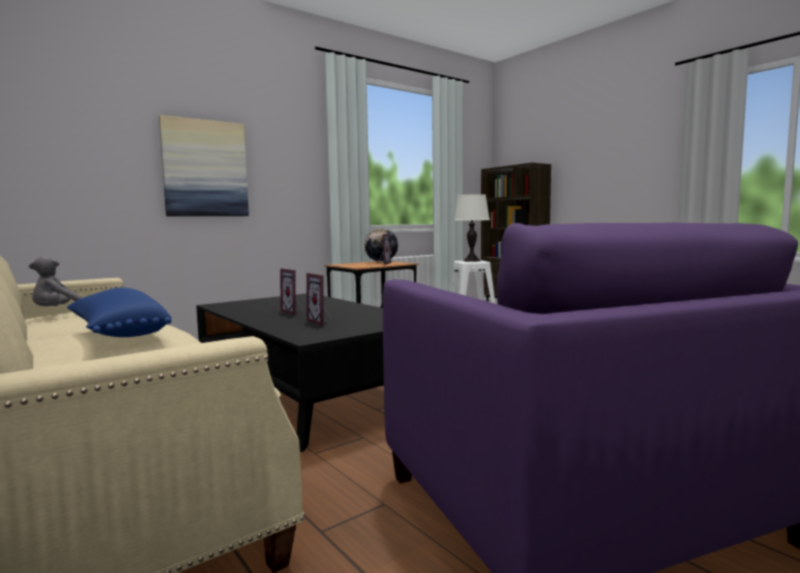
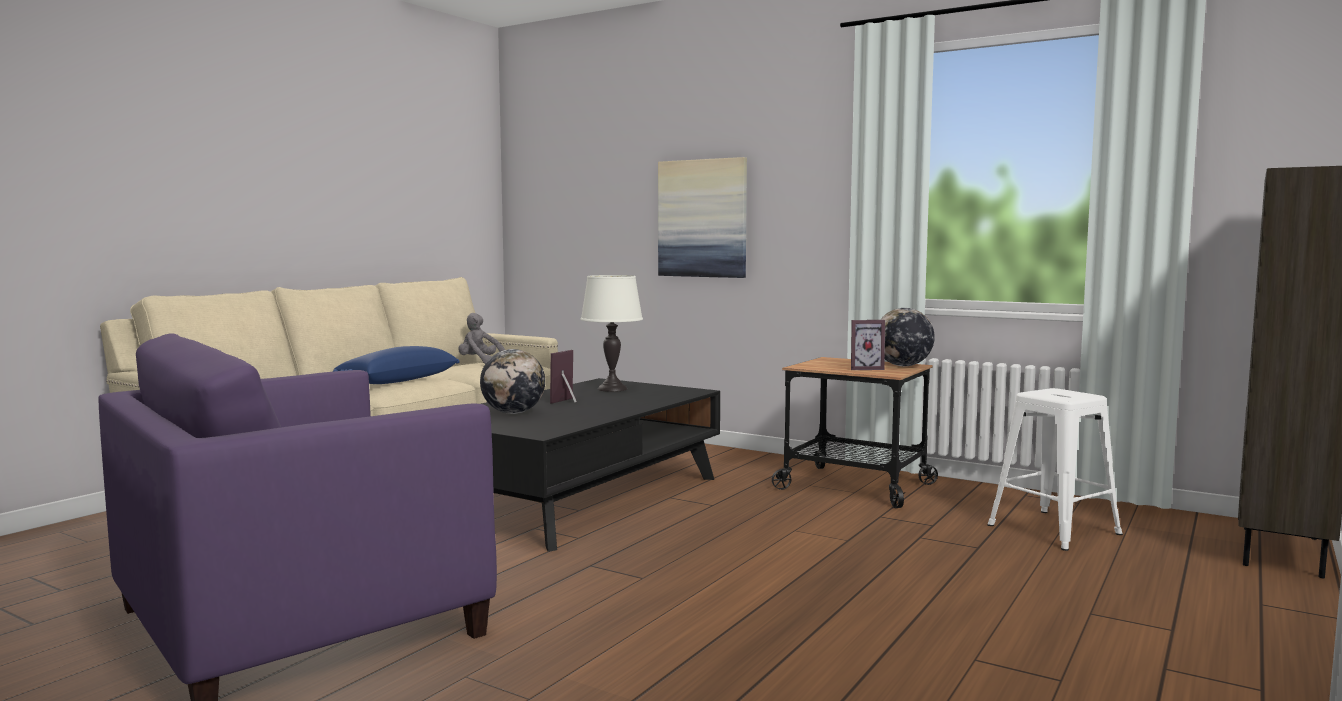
camera: 70 degrees right, 0 degrees up
(322, 322) = (513, 413): picture frame -> globe
(472, 260) = (1066, 393): white table lamp -> white table lamp (612, 389)

